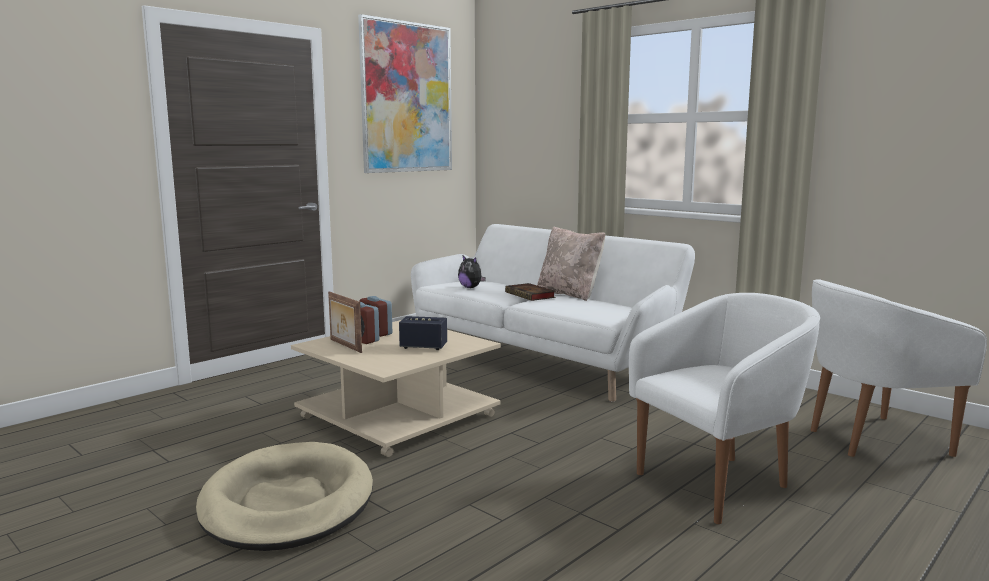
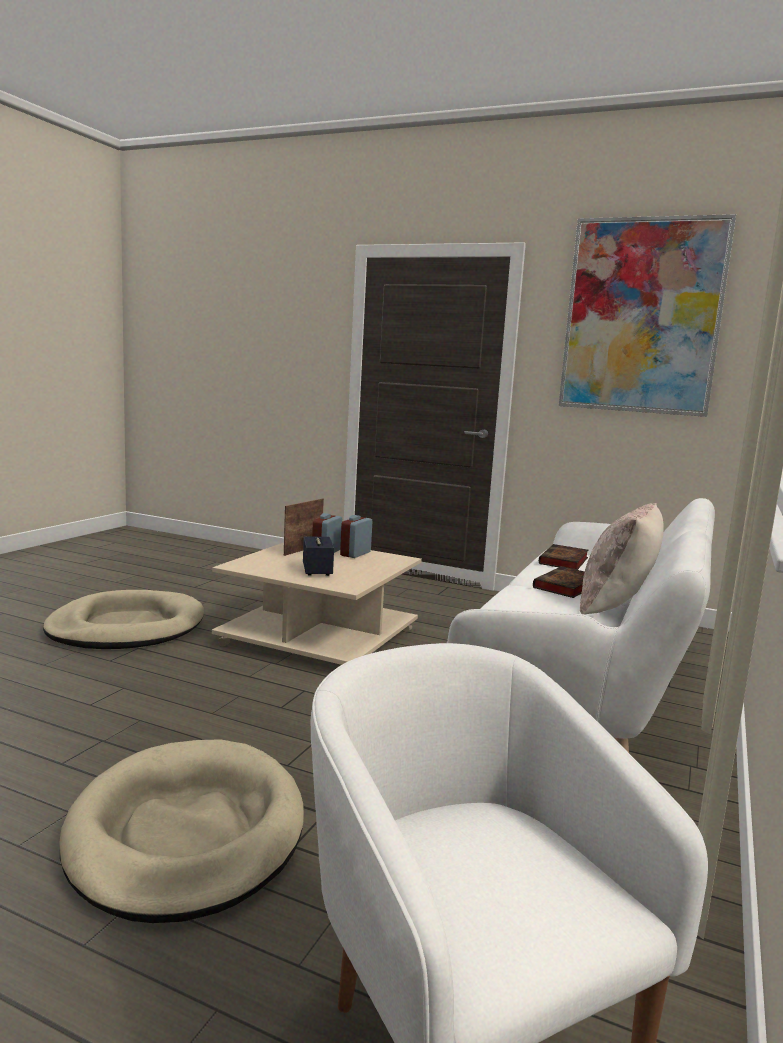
camera: 70 degrees right, 0 degrees up
(471, 287) = (564, 561): plush toy -> book
(719, 483) = (187, 833): white armchair -> beige dog bed

